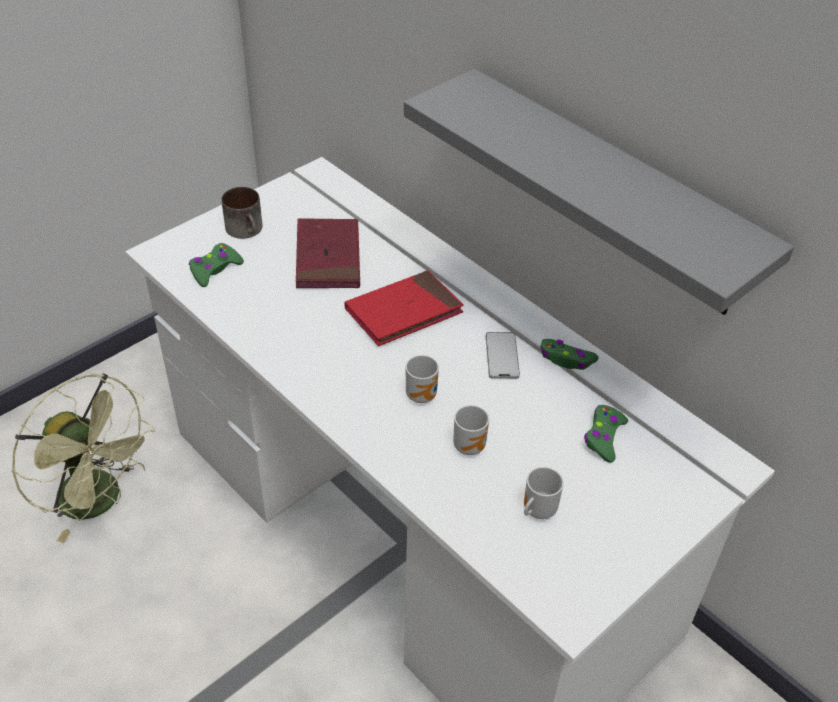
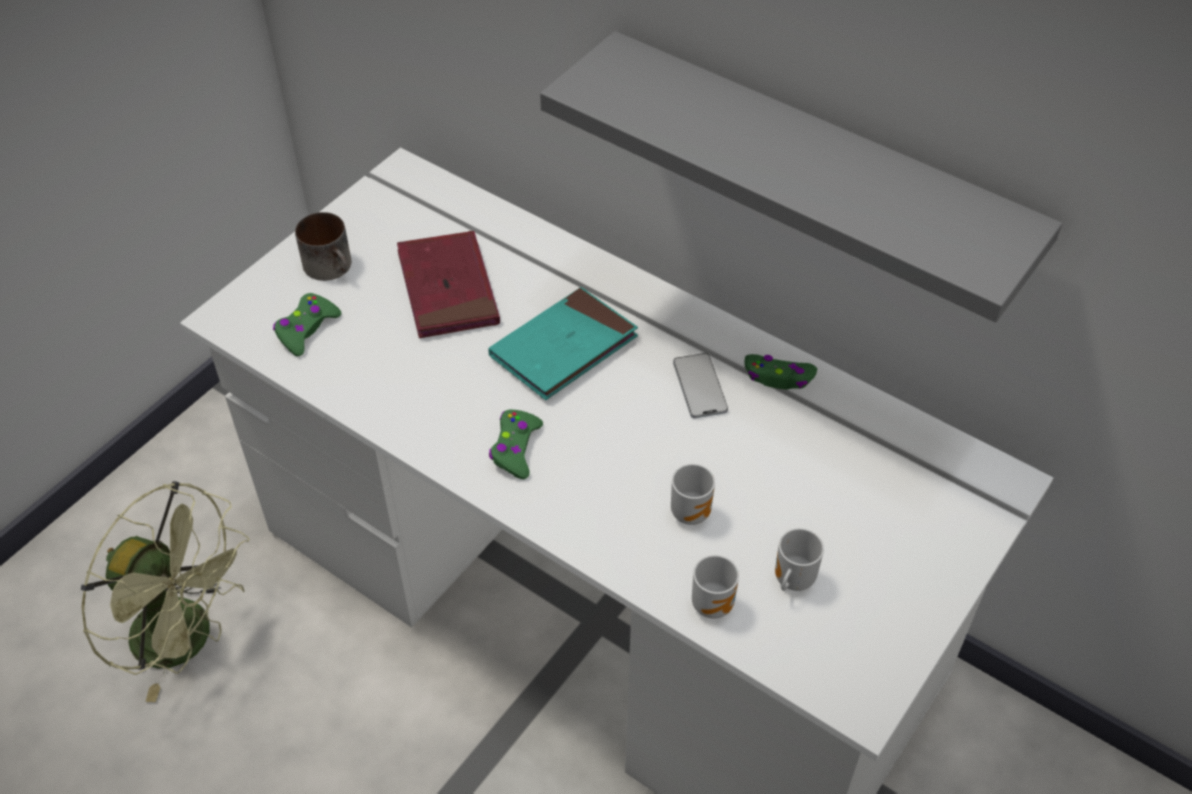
camera: 10 degrees left, 5 degrees up
(404, 312) = (564, 348): red book -> turquoise book
(423, 395) = (617, 455): mug -> mug (715, 603)
(604, 437) = (847, 471): green game controller -> green game controller (515, 449)

